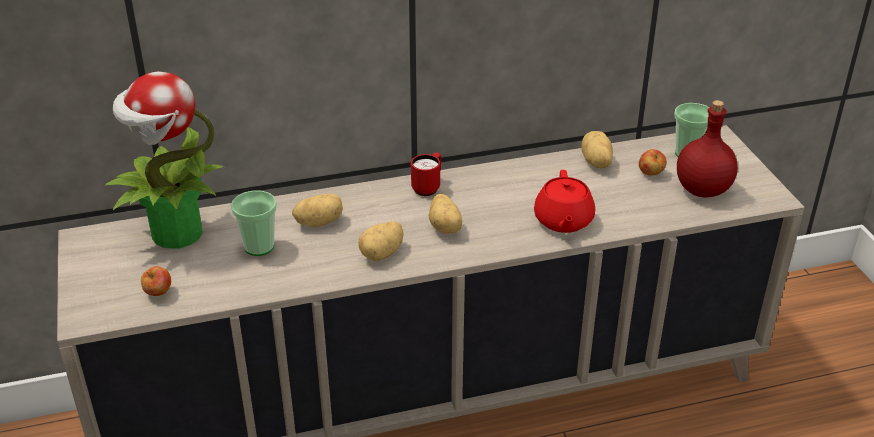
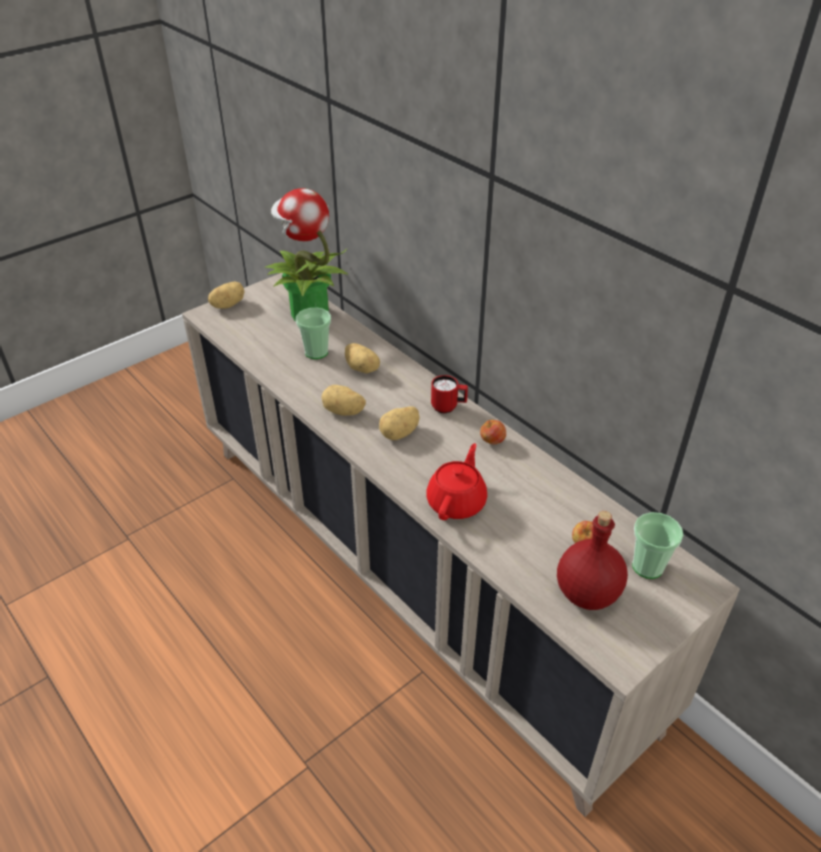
camera: 65 degrees right, 5 degrees up
(158, 293) = (243, 331): apple -> apple (492, 441)
(563, 221) = (457, 502): red teapot -> red teapot turned 135 degrees clockwise
(595, 162) = (570, 499): potato -> potato (228, 305)

